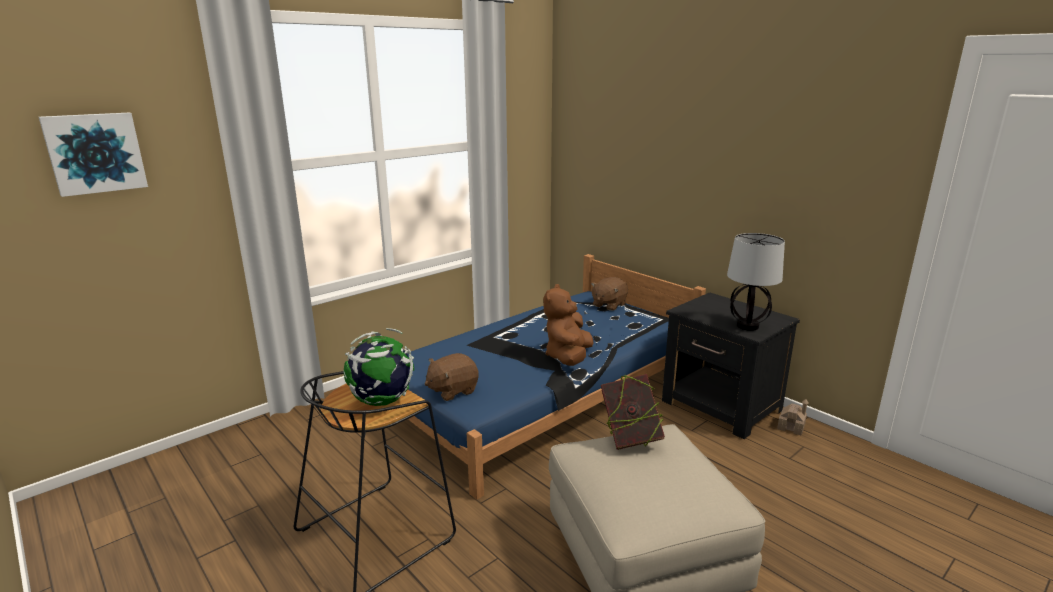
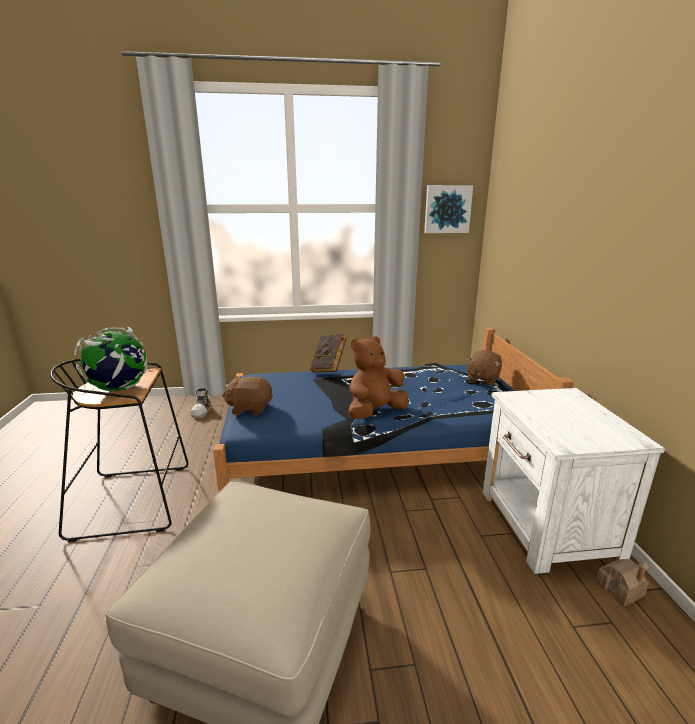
camera: 35 degrees right, 0 degrees up
(95, 153) = (80, 186): picture -> picture (447, 209)
(314, 425) = (202, 411): none -> shoe
(608, 305) = (482, 380): brown plush toy -> brown plush toy turned 45 degrees counterclockwise
(630, 438) = (282, 502): book -> book (328, 371)
(721, 407) = (546, 526): black nightstand -> white nightstand
(747, 326) = (567, 434): table lamp -> none

